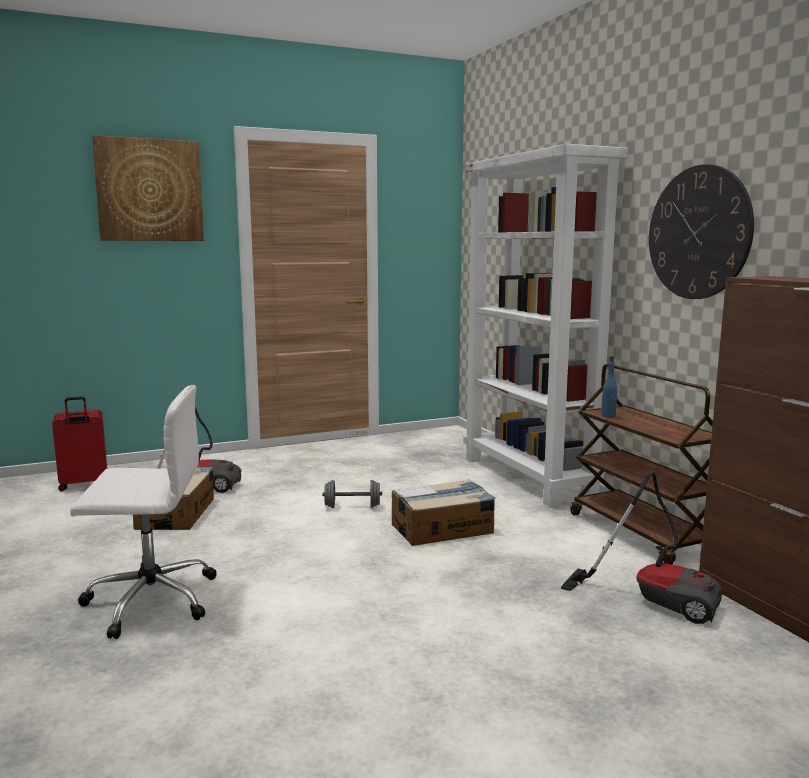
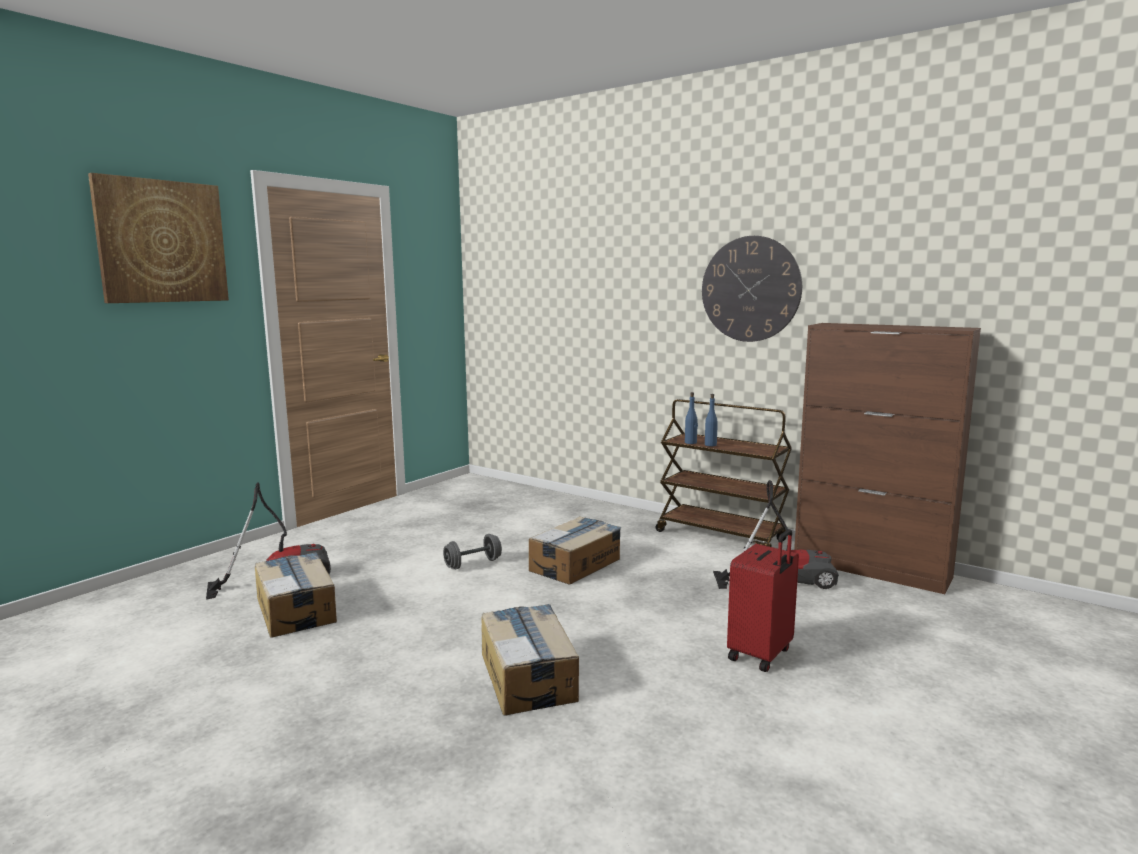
camera: 30 degrees left, 0 degrees up
(83, 485) = (128, 608): red suitcase -> red suitcase (761, 654)
(149, 600) = (393, 696): white office chair -> none
(266, 618) = (528, 676): none -> cardboard box
(529, 477) = (589, 508): white bookcase -> none
(627, 421) = (710, 445): none -> blue bottle

